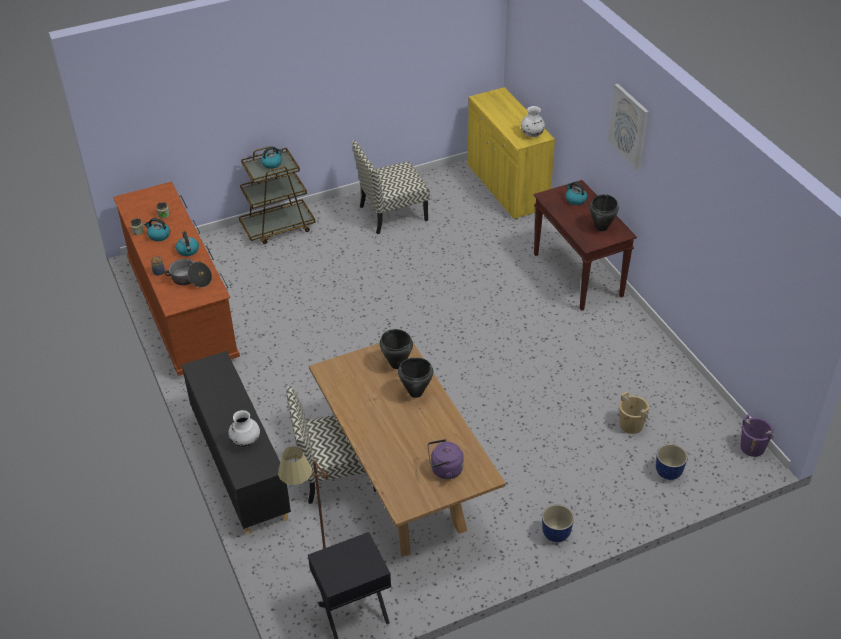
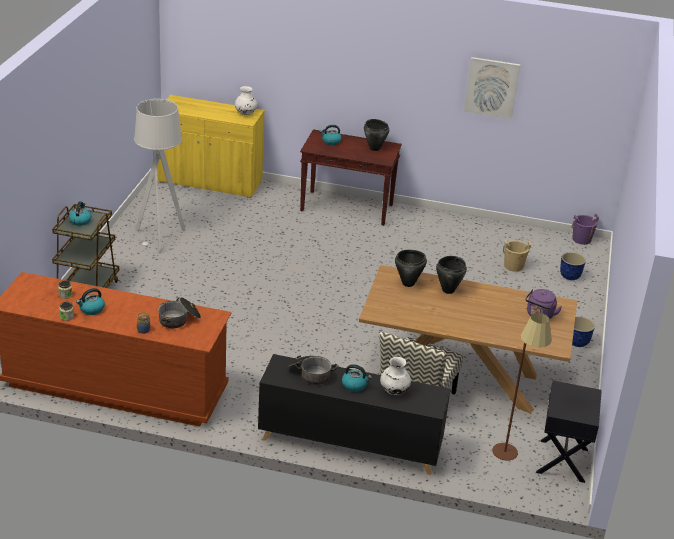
camera: 55 degrees left, 10 degrees down
(188, 251) = (137, 304): kettle -> kettle (355, 385)
(219, 384) = (310, 374): none -> cooking pot
(392, 214) = (160, 237): chair -> grey floor lamp
(629, 126) = (374, 53): picture -> picture (491, 87)

